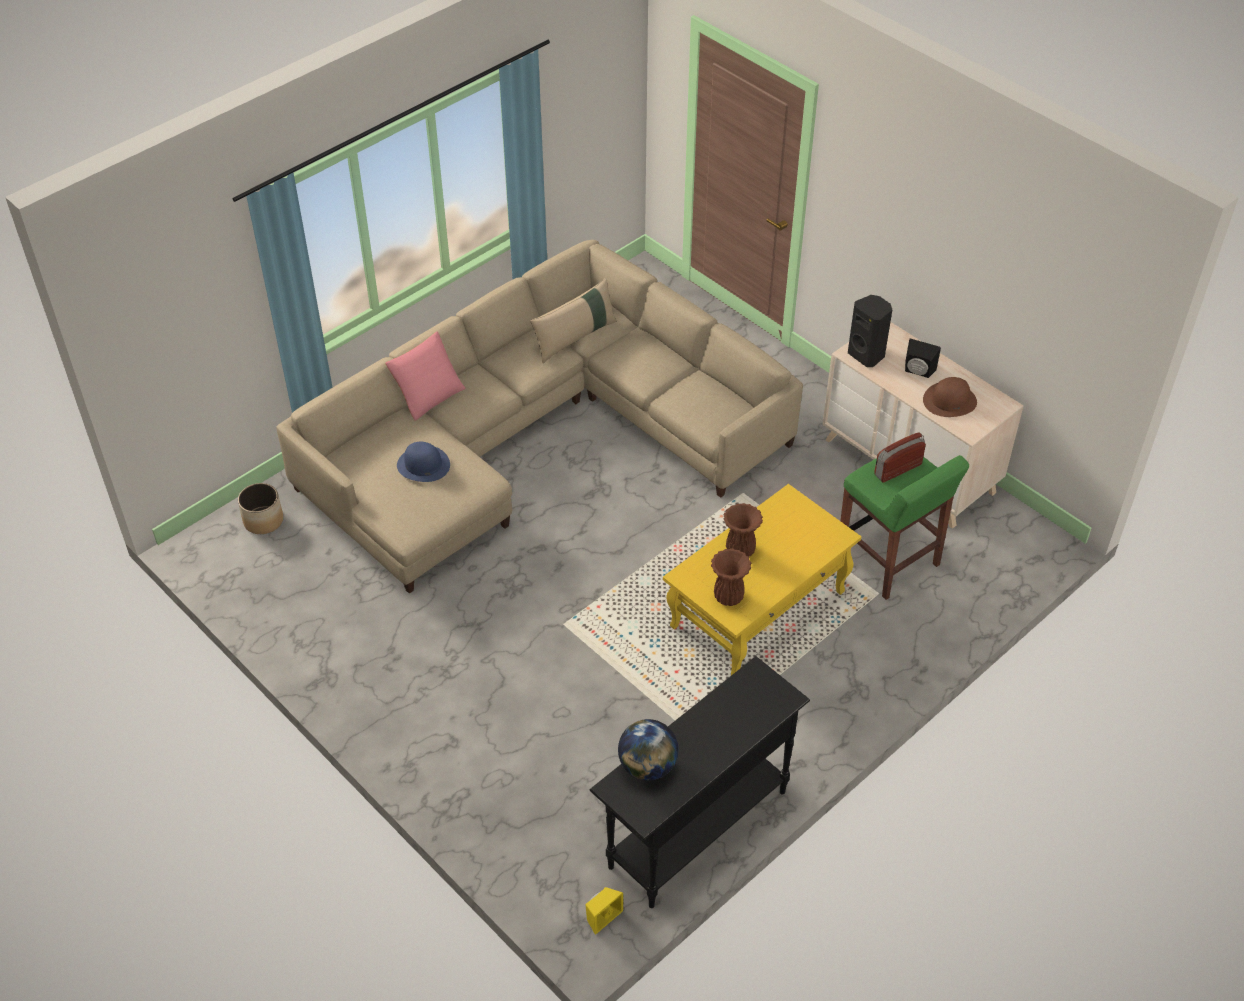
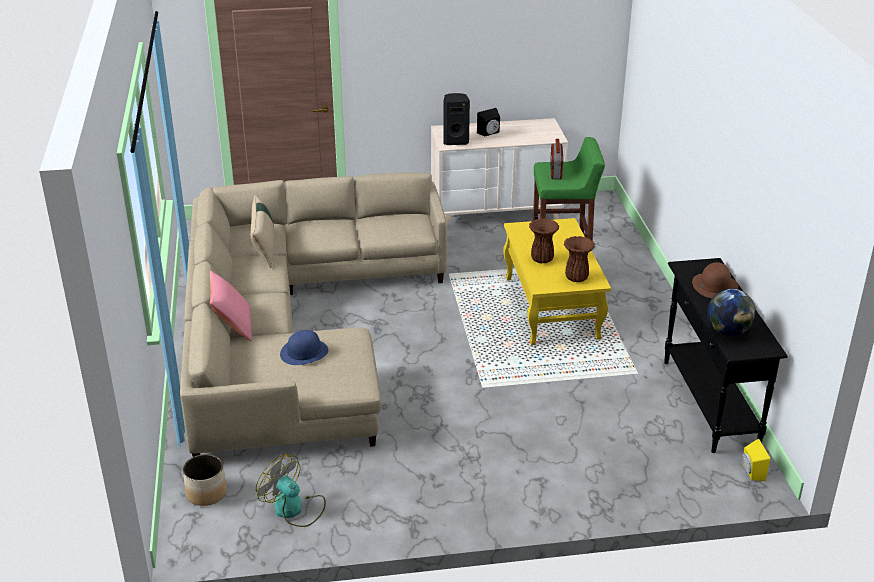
camera: 55 degrees left, 15 degrees down
(284, 588) = (294, 509): none -> fan
(950, 400) = (525, 134): brown hat -> brown hat (714, 285)

